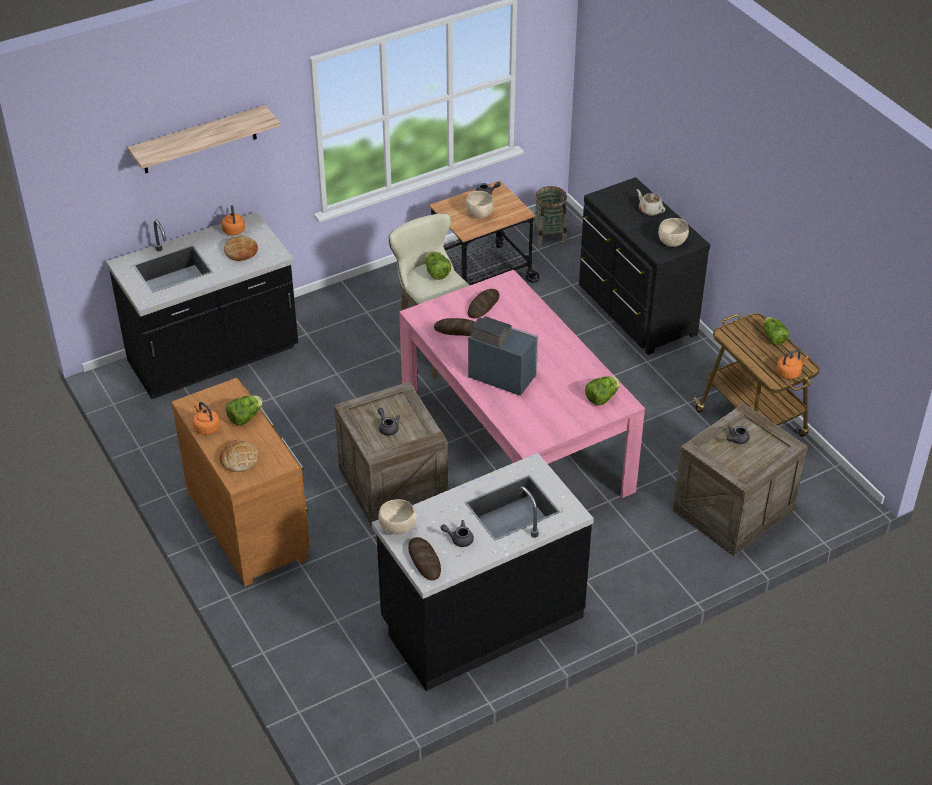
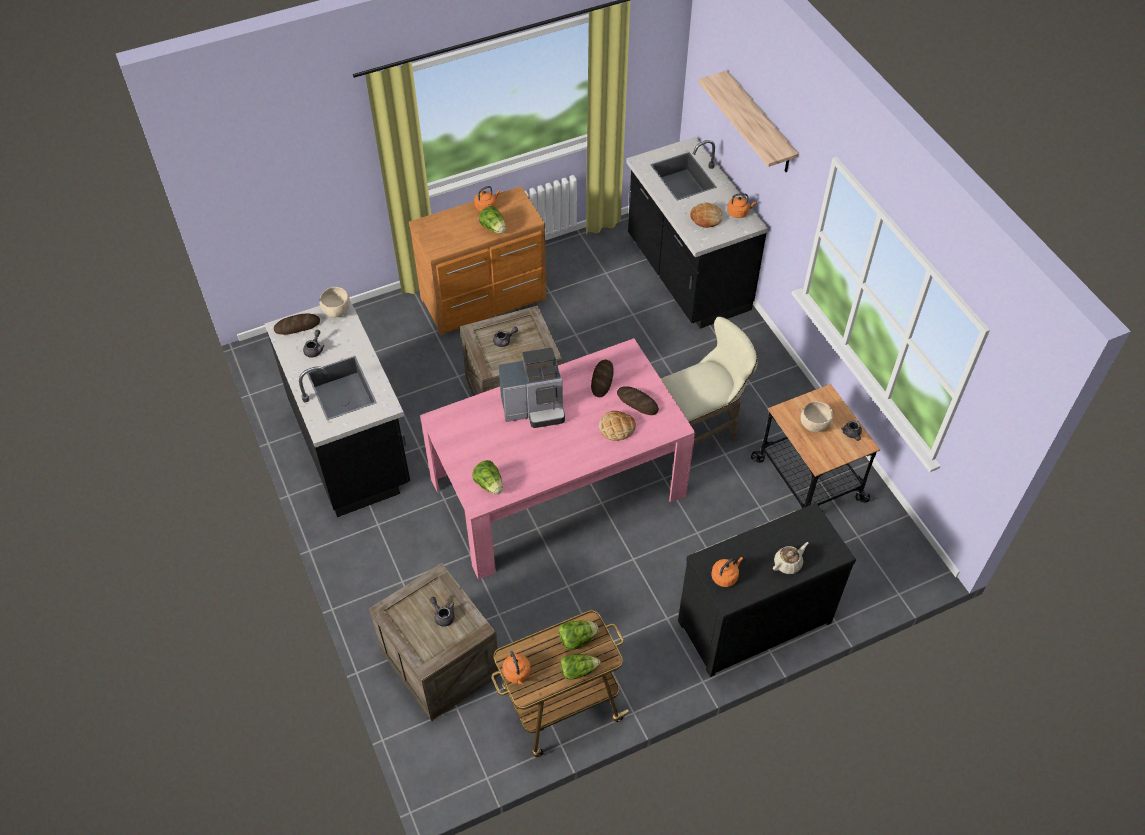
camera: 95 degrees right, 10 degrees up
(239, 459) = (446, 225): bread -> bread (616, 427)
(436, 273) = (712, 381): lettuce -> lettuce (577, 639)
(501, 374) = (534, 408): coffee machine -> coffee machine turned 45 degrees clockwise
(549, 236) = (884, 550): basket -> none
(671, 242) = (725, 576): beige bowl -> orange kettle

